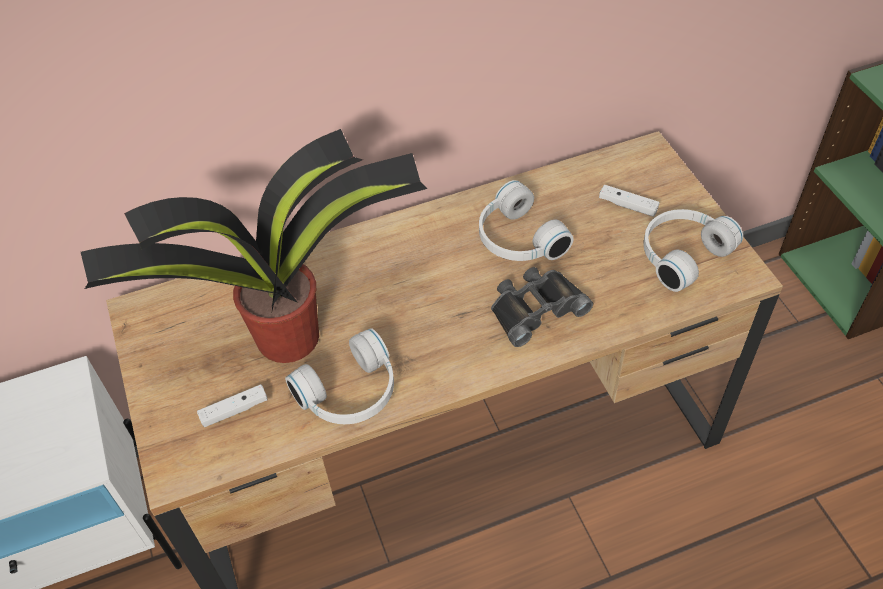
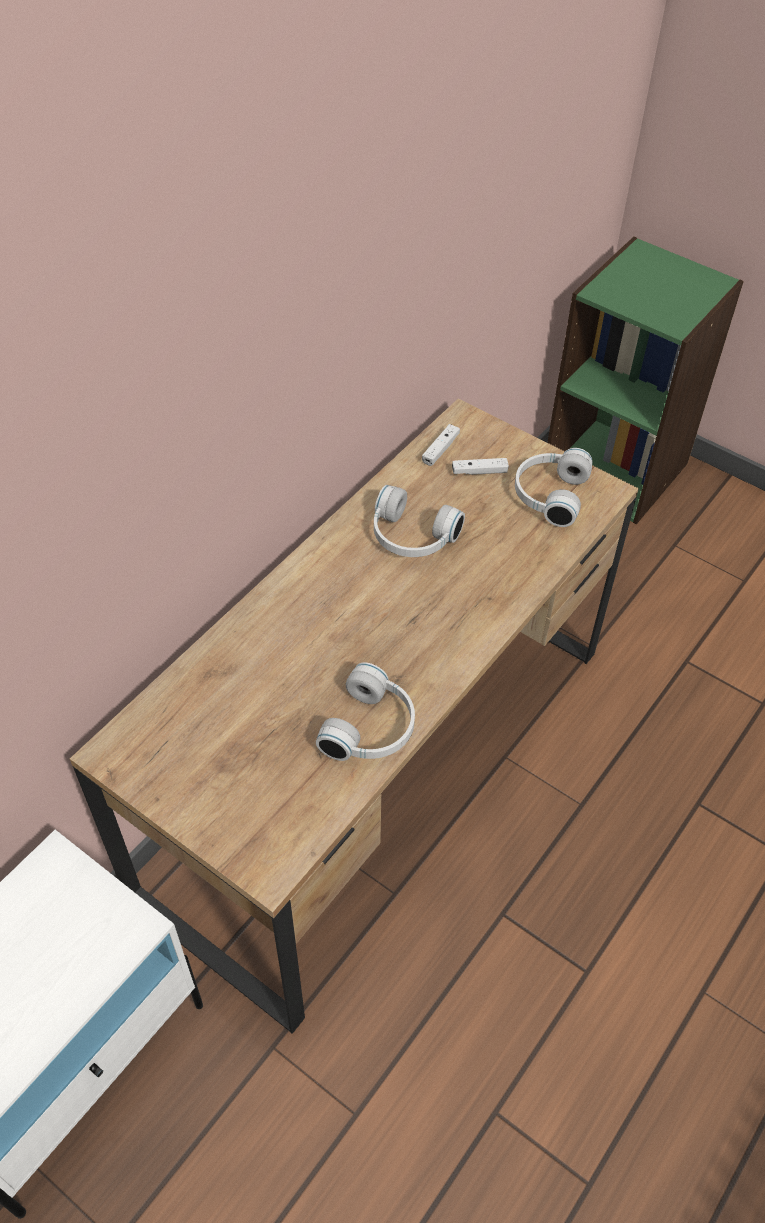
camera: 35 degrees left, 0 degrees up
(234, 410) = (280, 792): white game controller -> white game controller (440, 449)
(292, 335) = (280, 705): potted plant -> none
(535, 308) = (469, 588): black binoculars -> none

